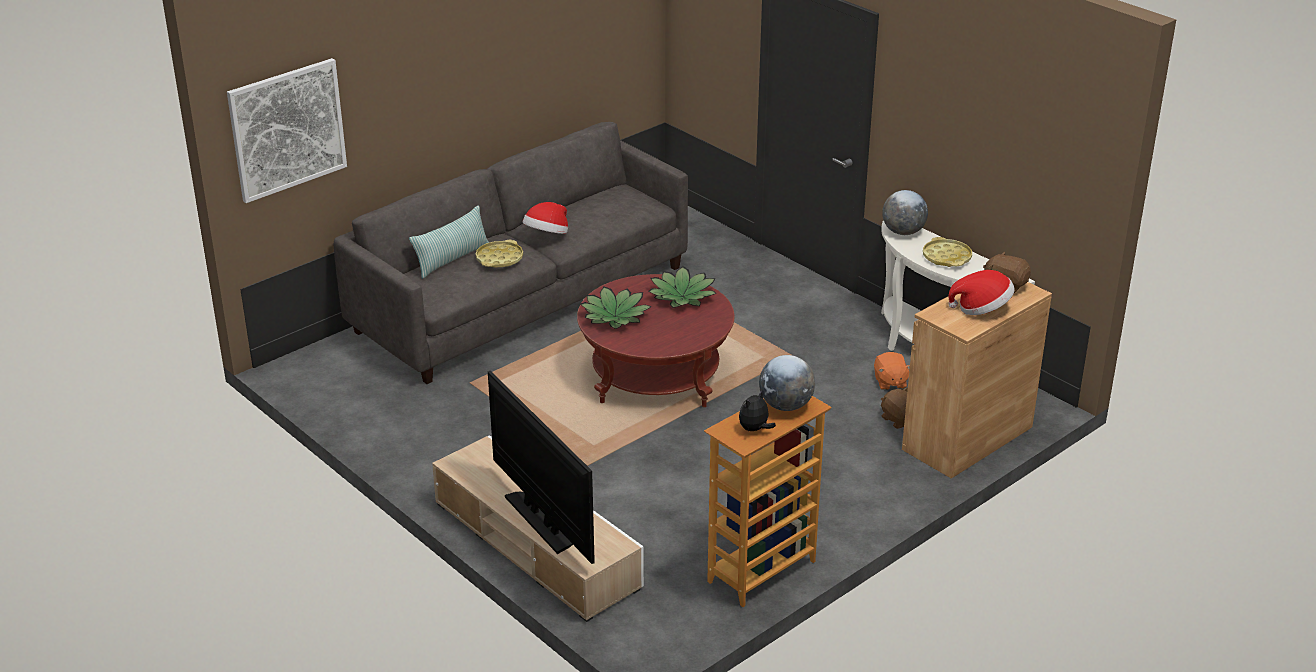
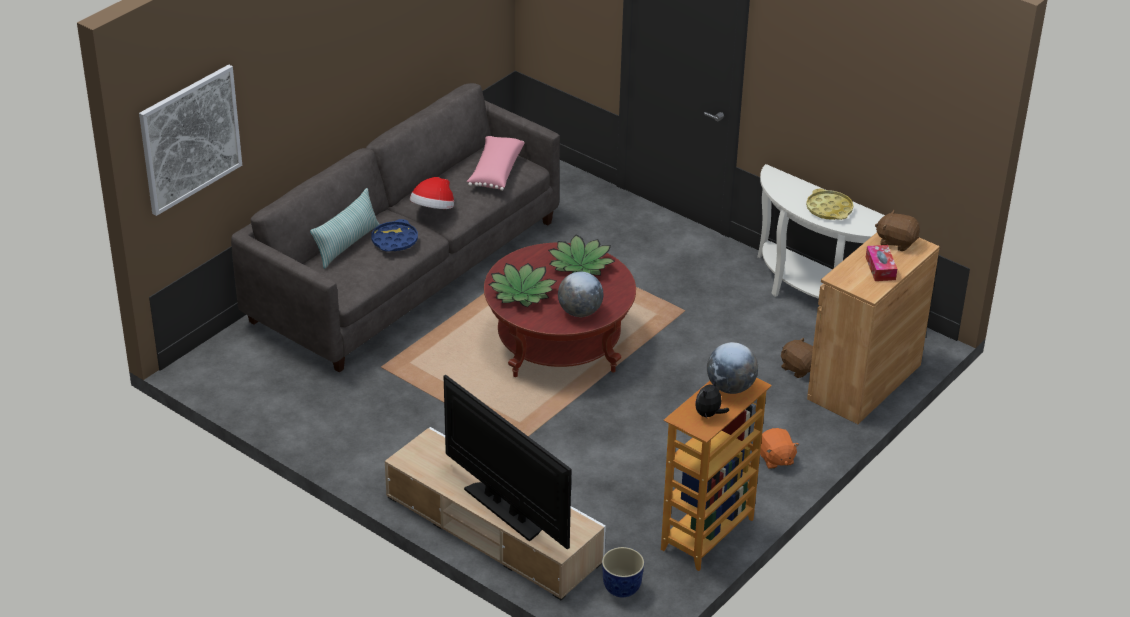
camera: 10 degrees left, 5 degrees up
(499, 259) = (394, 240): yellow tray -> blue tray
(619, 207) = (495, 171): none -> pink pillow
(655, 617) = (622, 588): none -> planter
(890, 382) = (781, 330): orange plush toy -> orange plush toy (775, 459)
(903, 232) = (782, 184): globe -> globe (580, 312)
(982, 309) = (880, 268): hat -> tissue box

